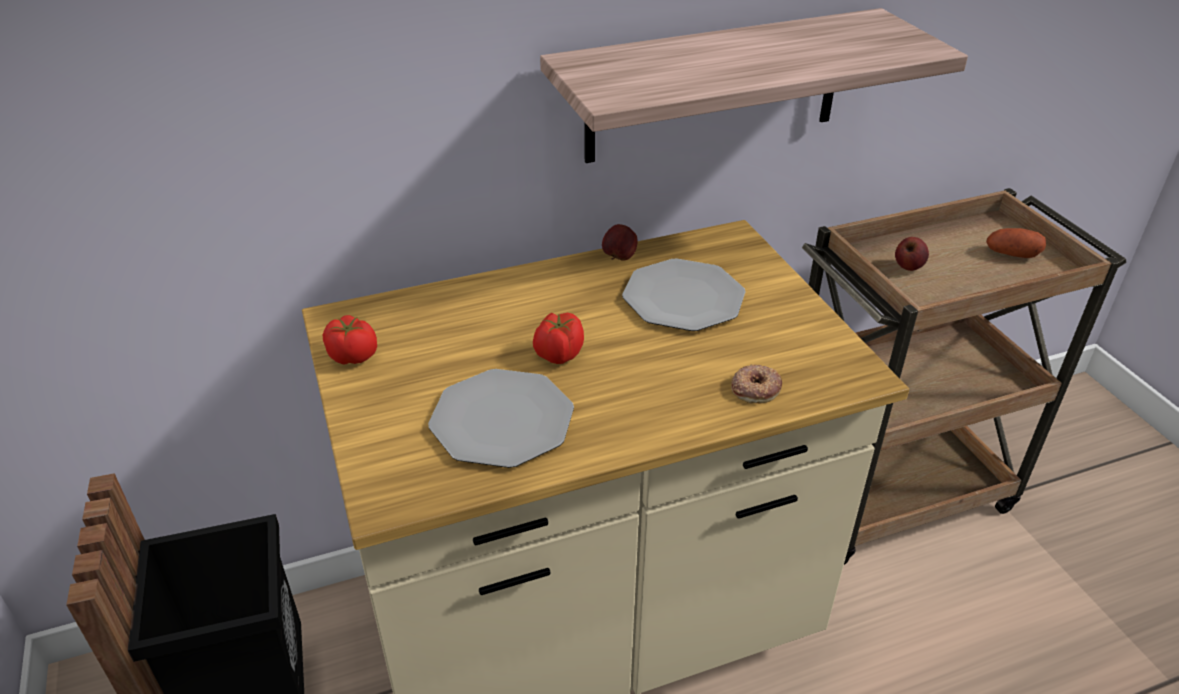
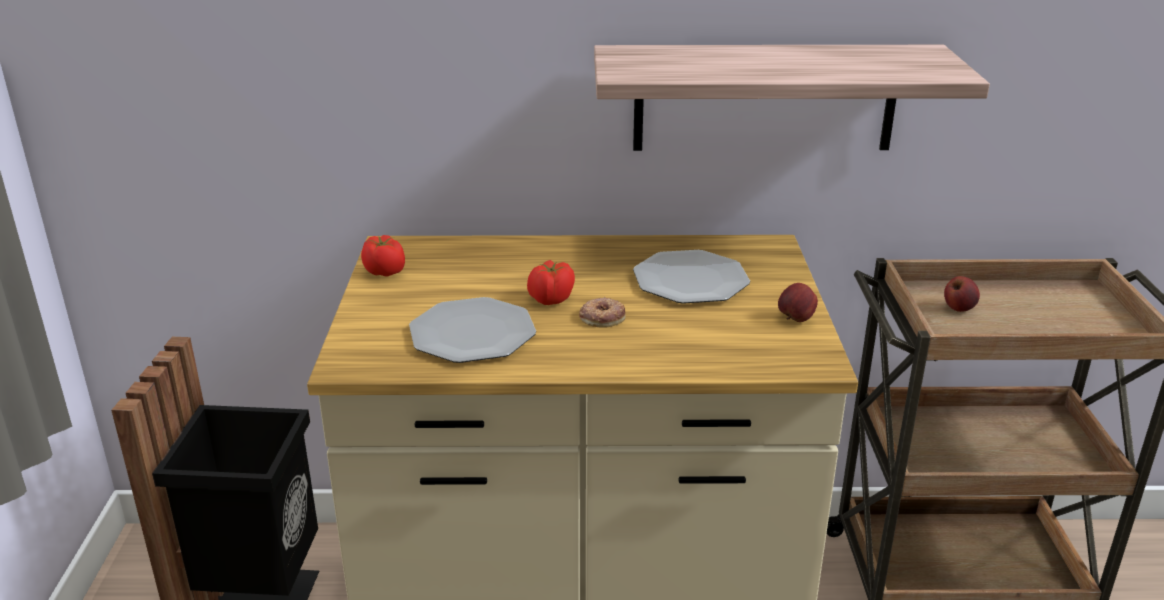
camera: 20 degrees right, 10 degrees down
(619, 258) = (653, 243): apple -> apple (795, 319)
(755, 388) = (707, 353): donut -> donut (602, 317)
(1011, 254) = (1083, 317): potato -> none

